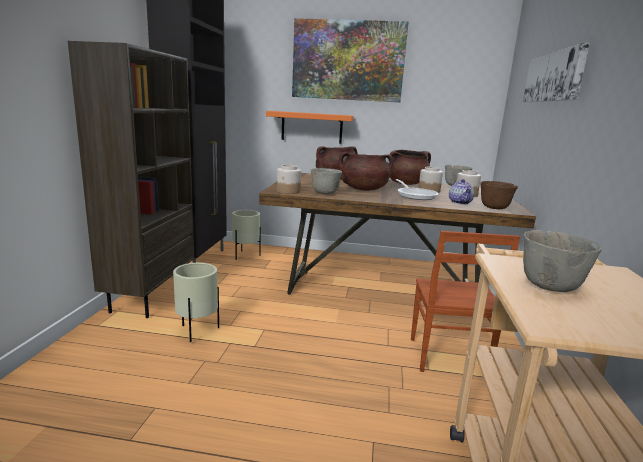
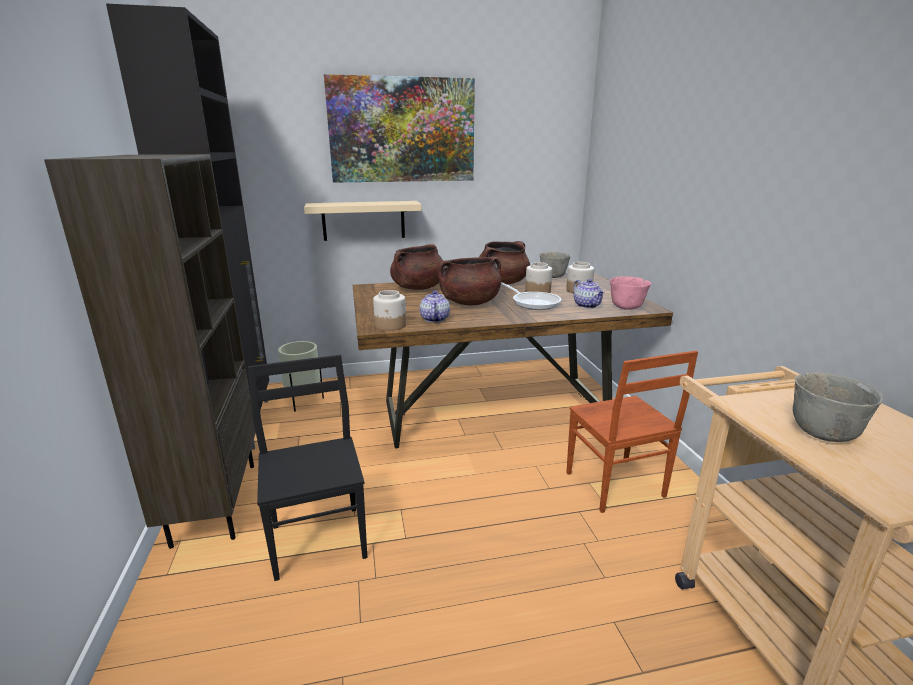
camera: 20 degrees left, 5 degrees up
(198, 332) = (320, 539): beige planter -> black chair
(311, 127) = (363, 220): orange shelf -> beige shelf
(324, 193) = (434, 319): grey bowl -> teapot
(495, 208) = (627, 307): brown bowl -> pink bowl
(554, 77) = (676, 157): picture -> none

